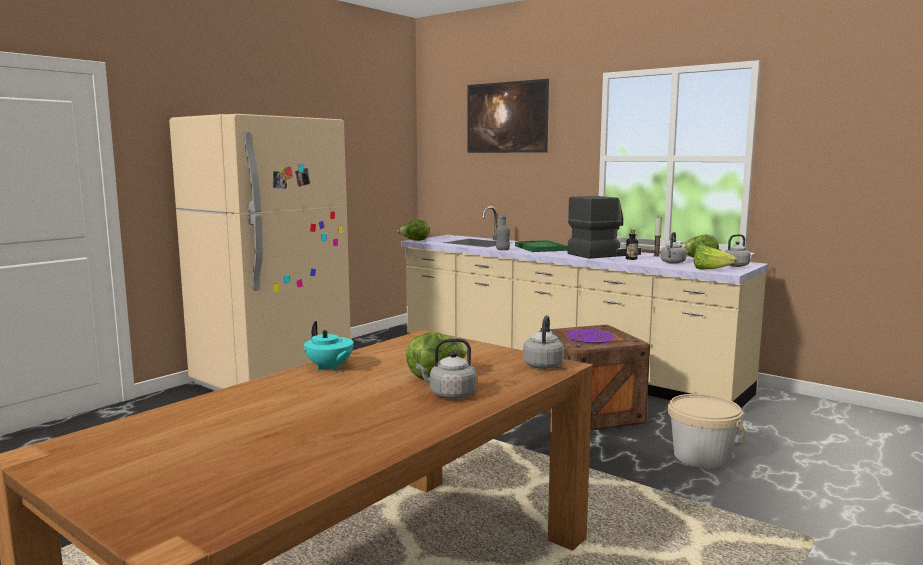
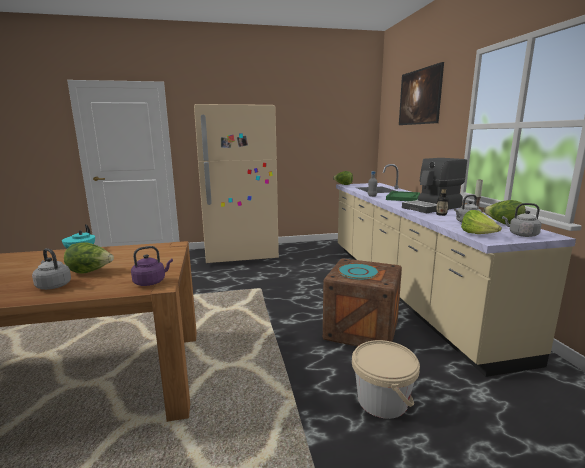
camera: 40 degrees right, 5 degrees up
(543, 365) = (151, 282): grey kettle -> purple kettle
(589, 337) = (358, 272): purple plate -> turquoise plate
(602, 254) = (432, 207): coffee machine -> coffee machine turned 135 degrees clockwise

